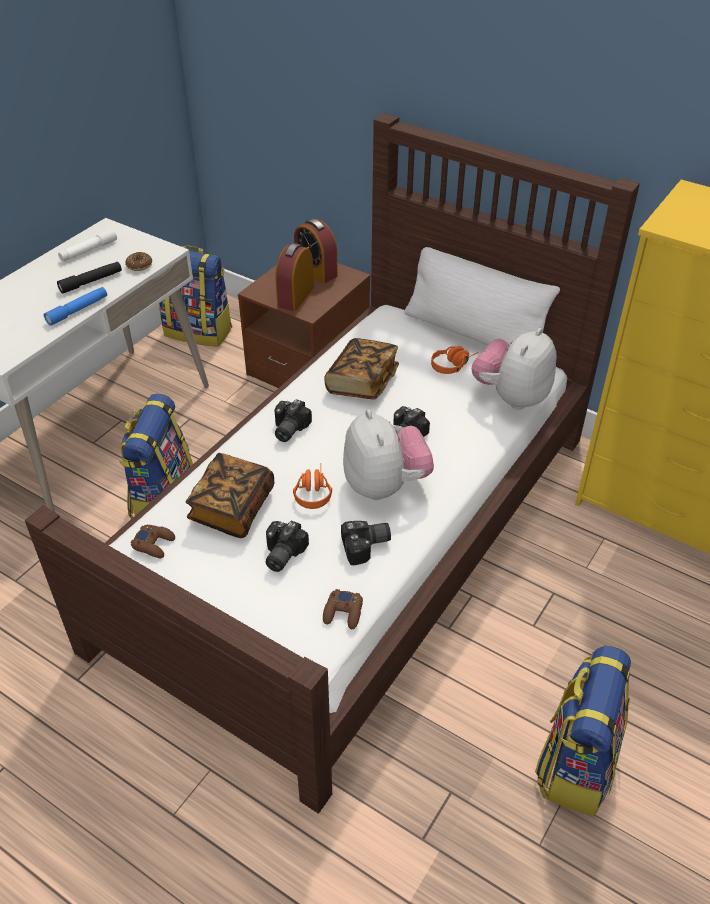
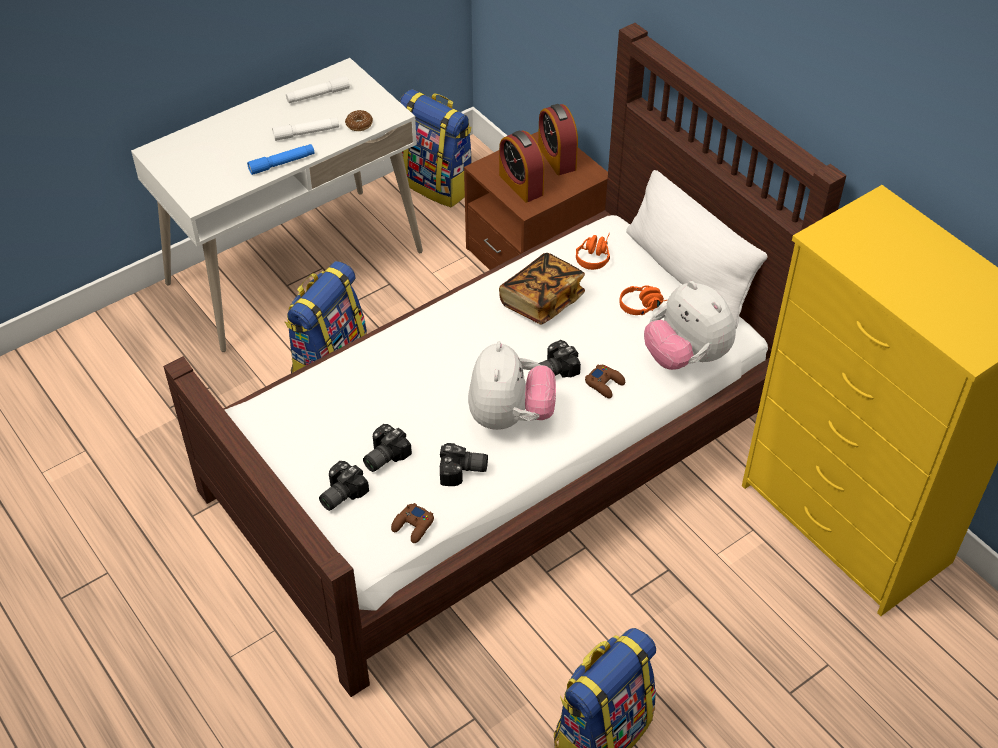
camera: 20 degrees right, 5 degrees up
(91, 282) = (306, 133): black flashlight -> white flashlight
(154, 544) = (277, 414): brown game controller -> brown game controller (605, 384)
(232, 508) = (359, 399): book -> none
(287, 429) = (445, 333): camera -> camera (339, 493)
(295, 297) = (521, 185): alarm clock -> alarm clock turned 75 degrees counterclockwise
(313, 491) = (439, 403): orange headphones -> orange headphones (594, 255)
(511, 397) = (686, 357): plush toy -> plush toy turned 90 degrees counterclockwise

